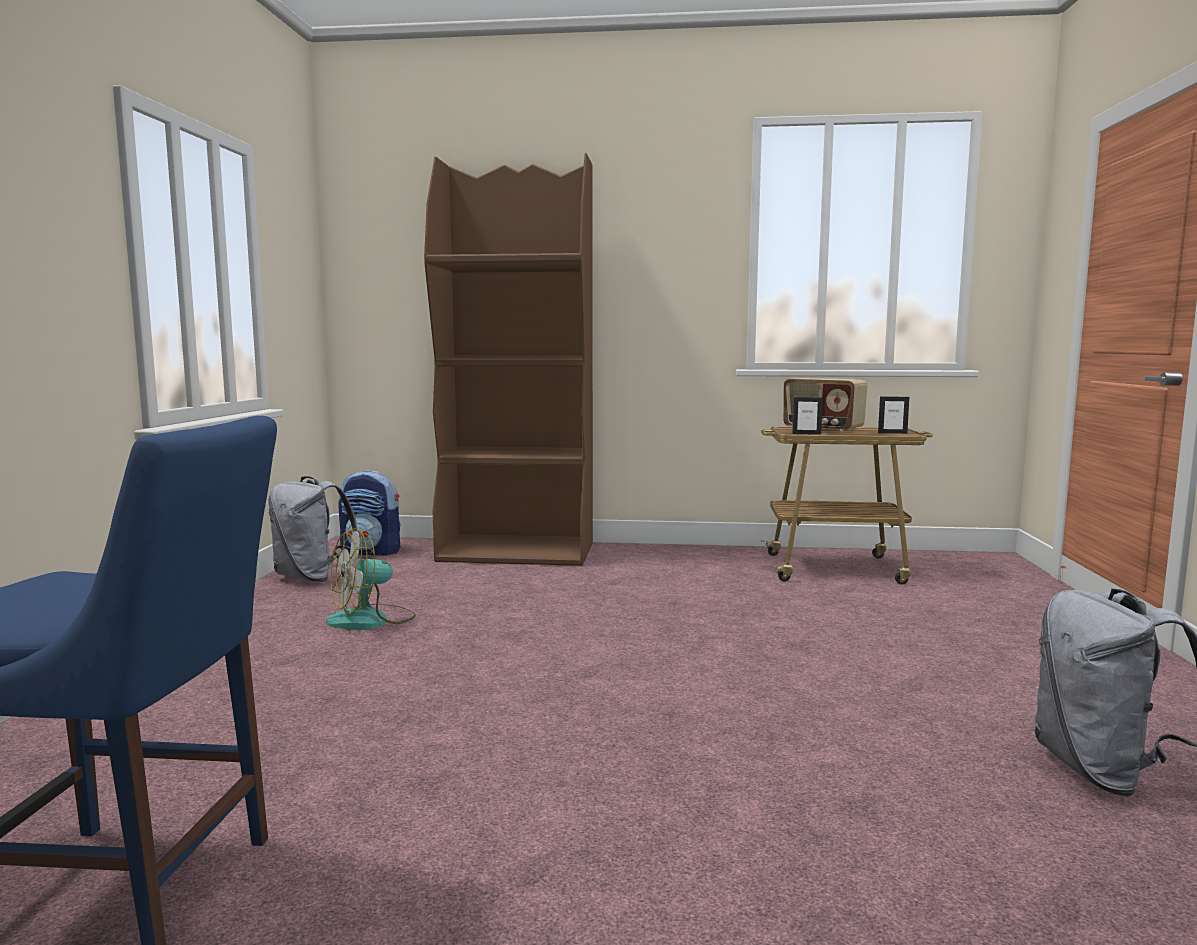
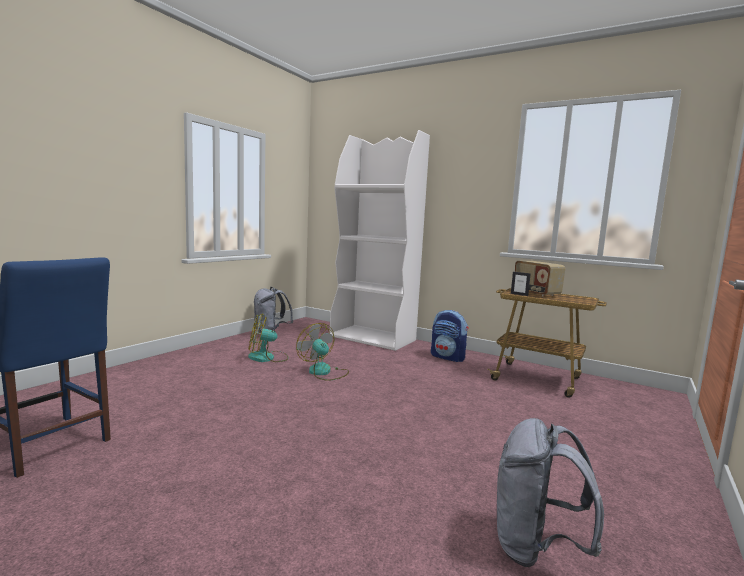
camera: 25 degrees right, 0 degrees up
(372, 551) = (310, 326): backpack -> backpack (448, 357)
(514, 623) = (324, 372): none -> fan
(518, 552) = (373, 338): brown bookcase -> white bookcase
(892, 433) = (578, 300): picture frame -> none

